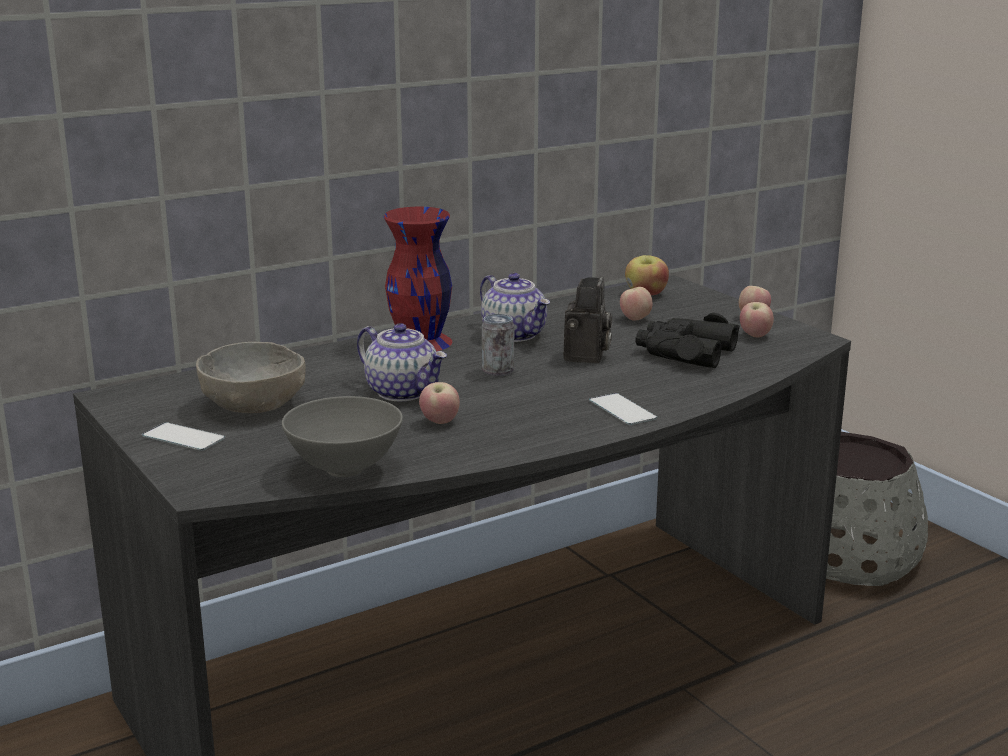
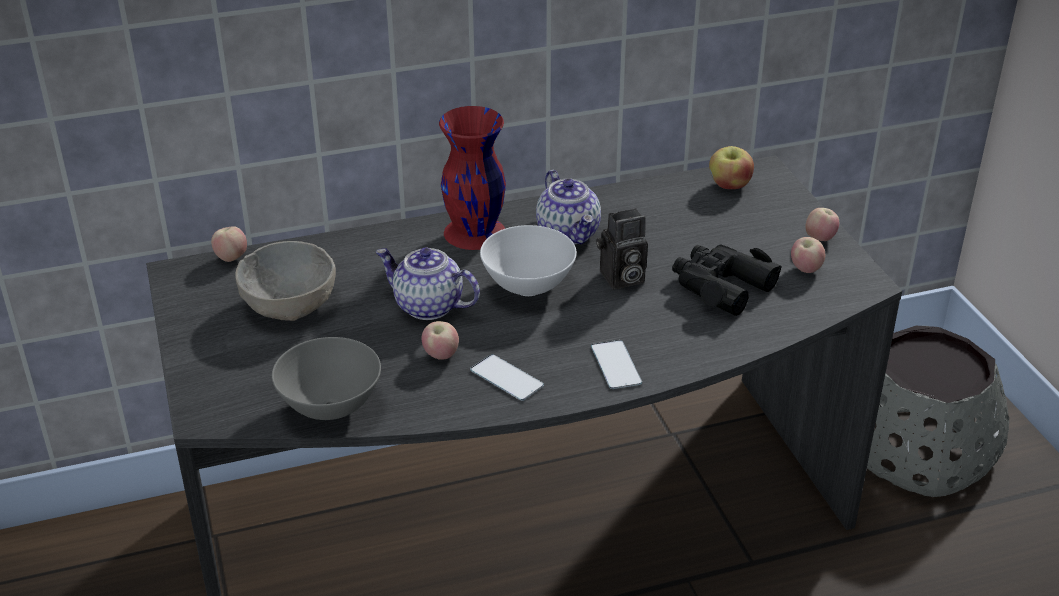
camera: 15 degrees right, 15 degrees up
(183, 437) = (214, 341): phone -> phone (506, 378)
(403, 392) = (427, 306): teapot -> teapot turned 150 degrees clockwise
(498, 371) = (527, 288): can -> white bowl
(586, 357) = (621, 279): camera -> camera turned 45 degrees clockwise
(635, 319) = (698, 225): apple -> apple (231, 258)

